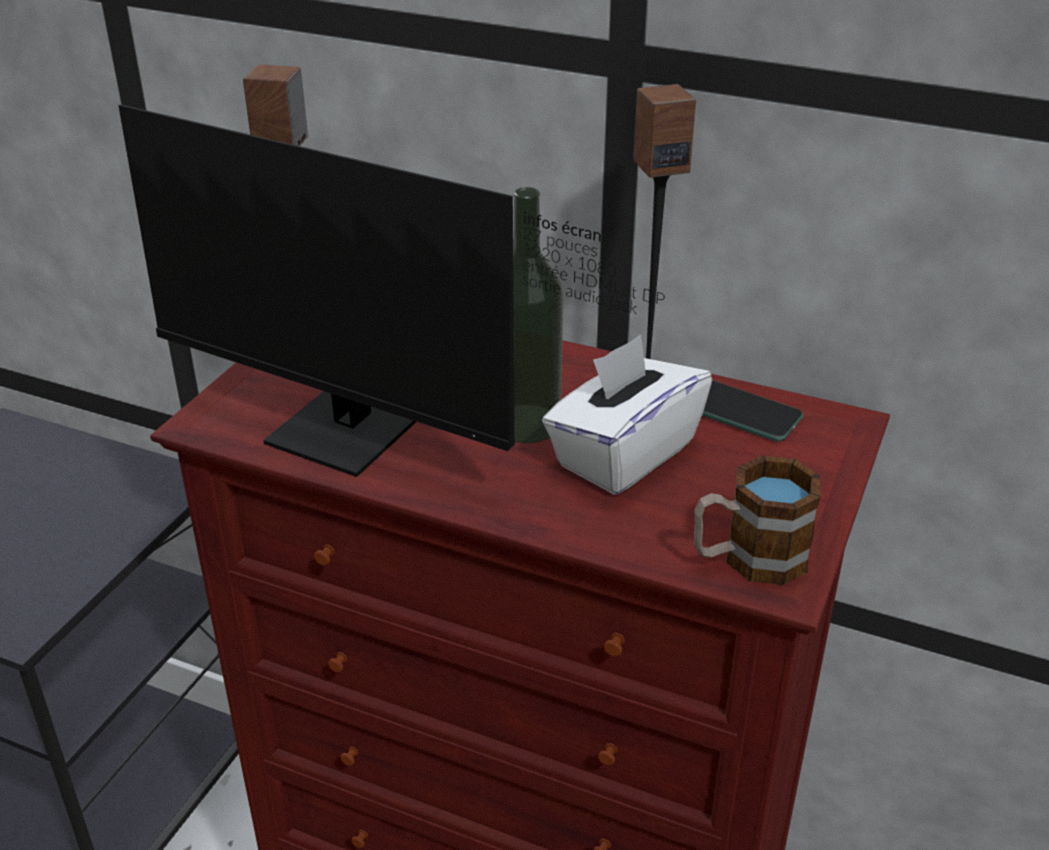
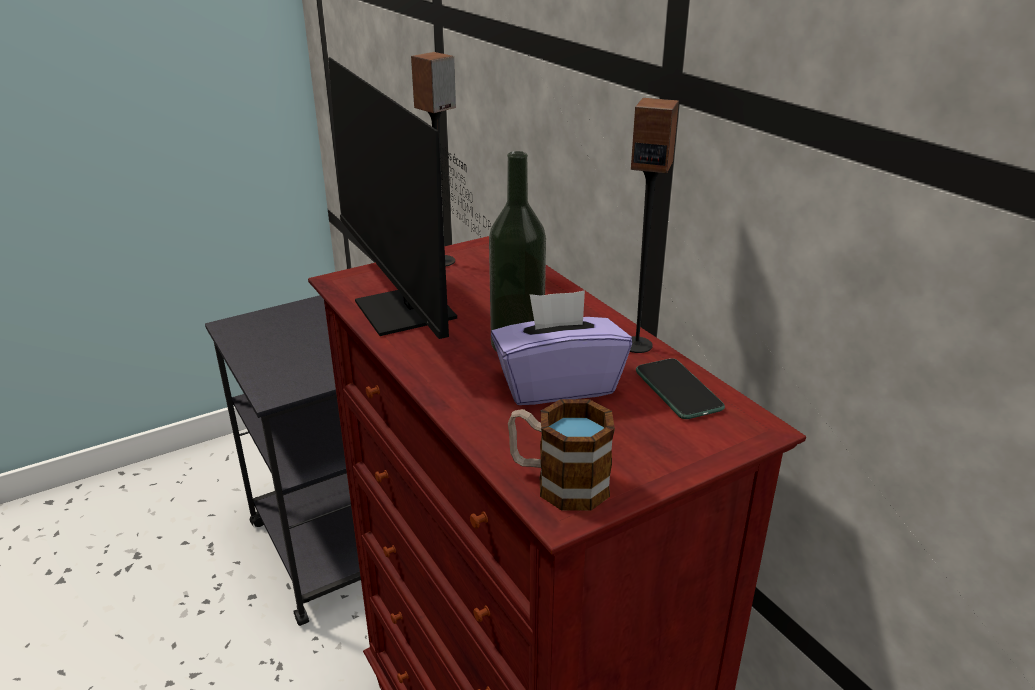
camera: 35 degrees right, 5 degrees down
(623, 454) = (557, 384): white tissue box -> purple tissue box

